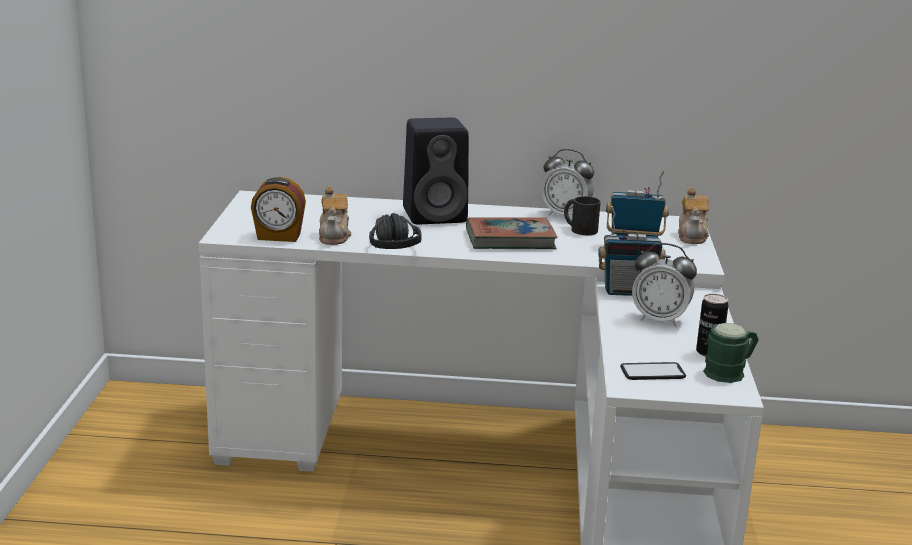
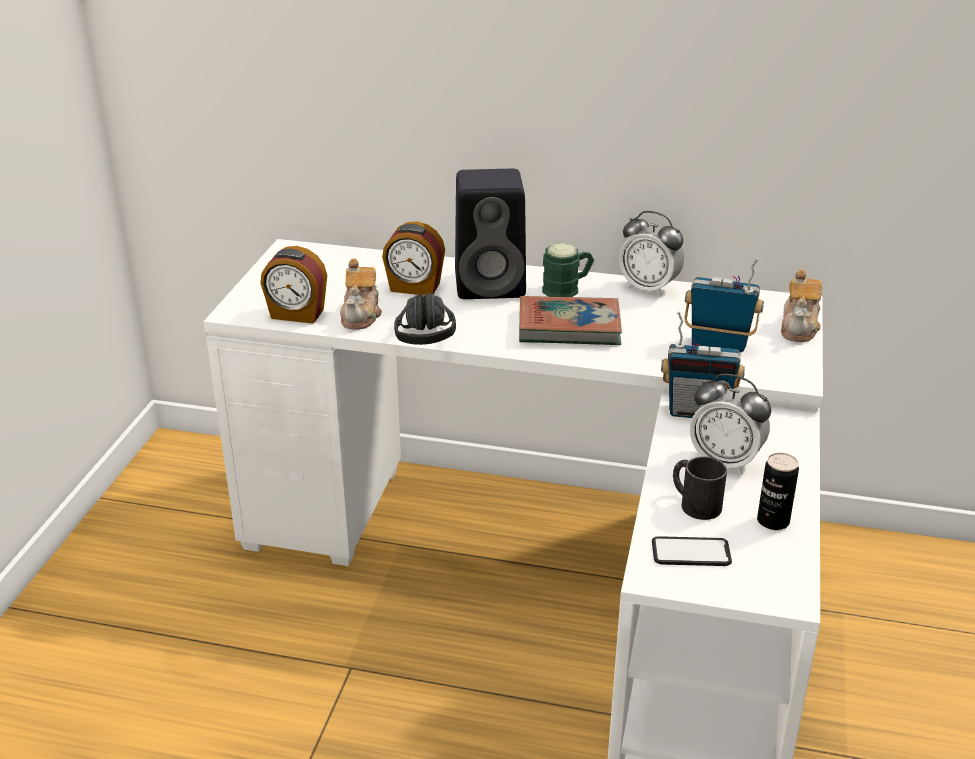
camera: 10 degrees right, 10 degrees up
(372, 218) = (414, 288): none -> alarm clock
(579, 229) = (659, 312): black mug -> black mug (694, 503)
(730, 372) = (792, 557): green mug -> green mug (567, 289)

